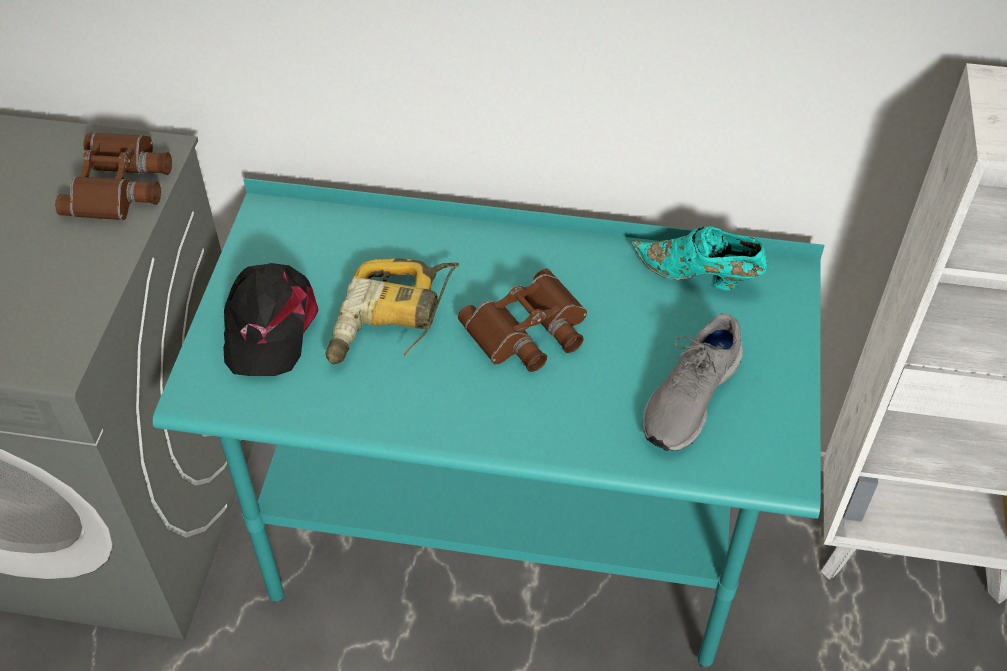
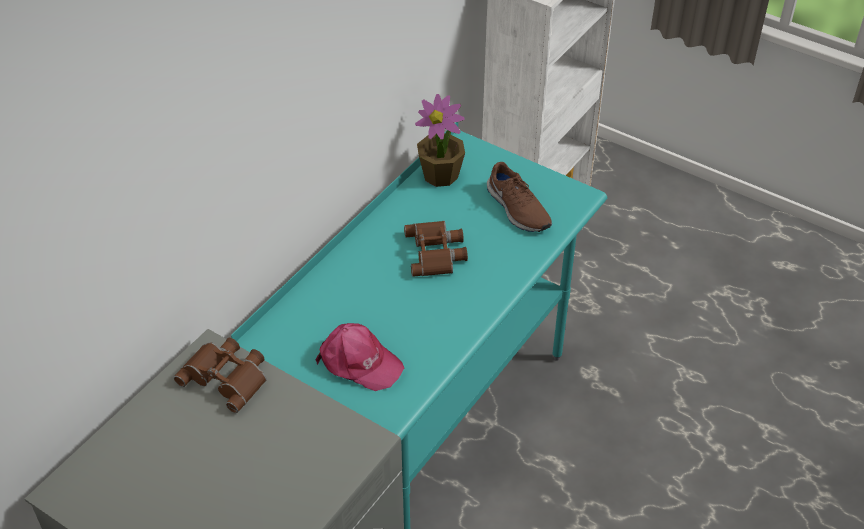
camera: 65 degrees left, 5 degrees down
(269, 325) = (359, 362): black cap -> pink cap
(392, 322) = (393, 306): power drill -> none
(689, 396) = (517, 209): grey shoe -> brown shoe
(699, 276) = (441, 175): turquoise shoe -> potted plant

